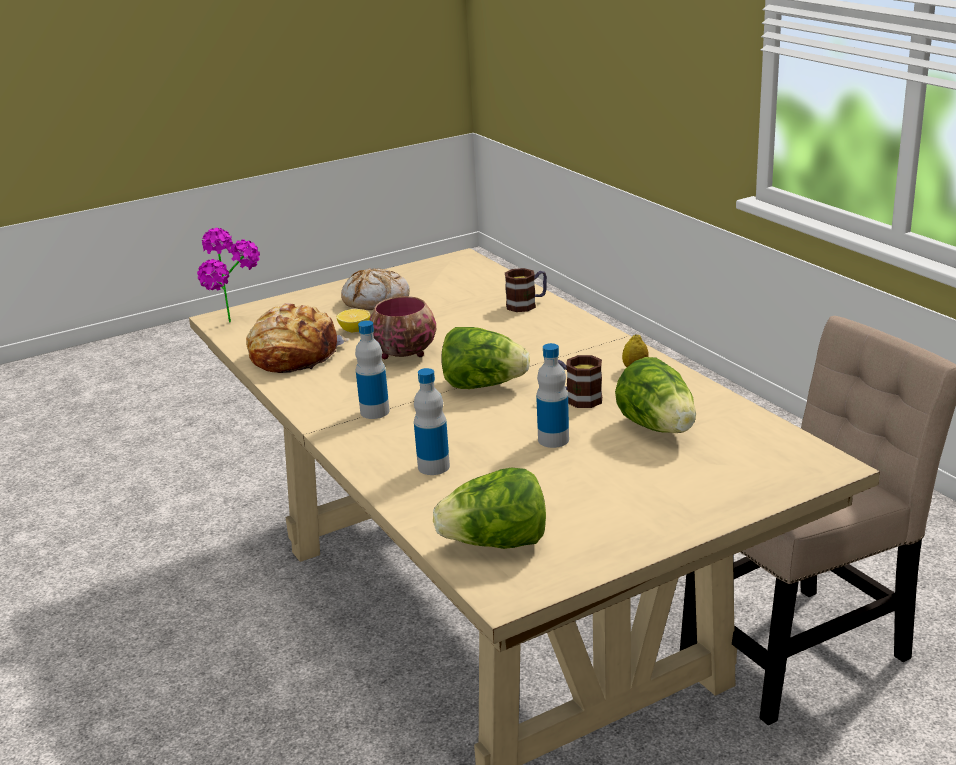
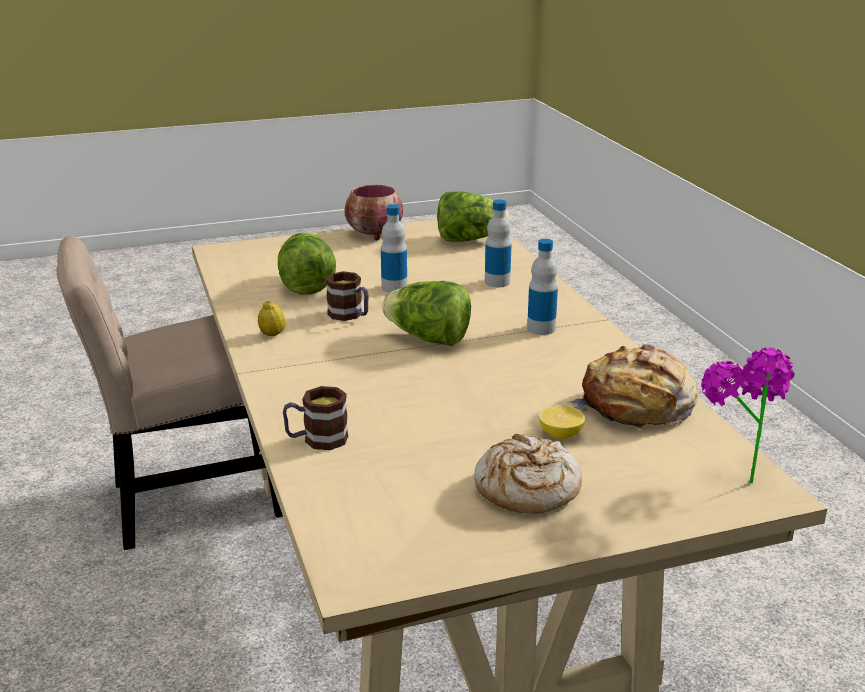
camera: 170 degrees left, 0 degrees up
(403, 353) = (502, 388): bowl -> bowl (375, 234)

